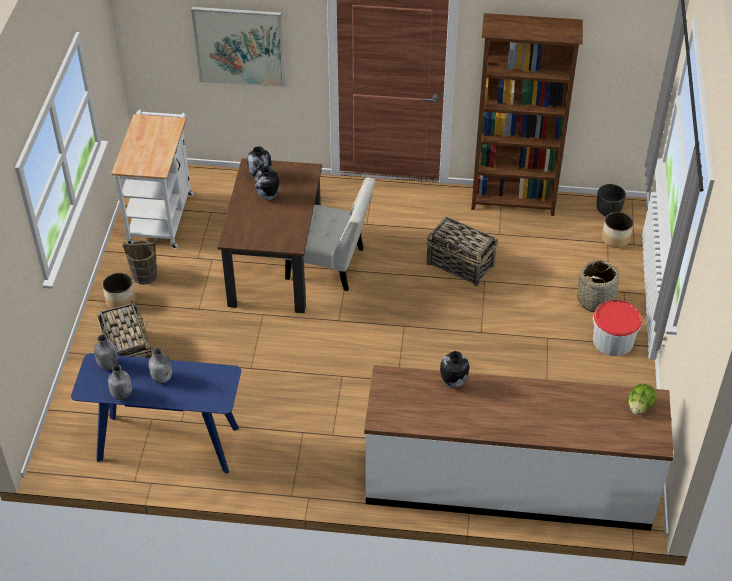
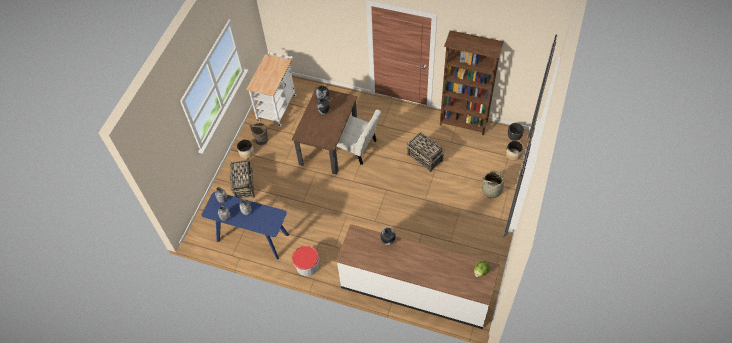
camera: 15 degrees right, 10 degrees up
(239, 46) = (322, 26): picture -> none
(613, 340) = (494, 216): bucket -> bucket (307, 266)

